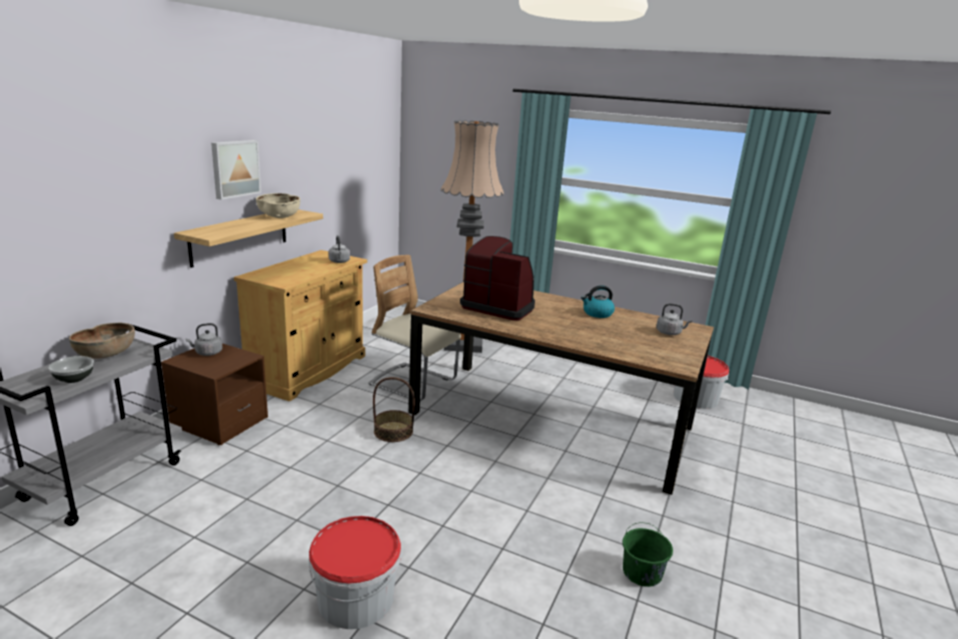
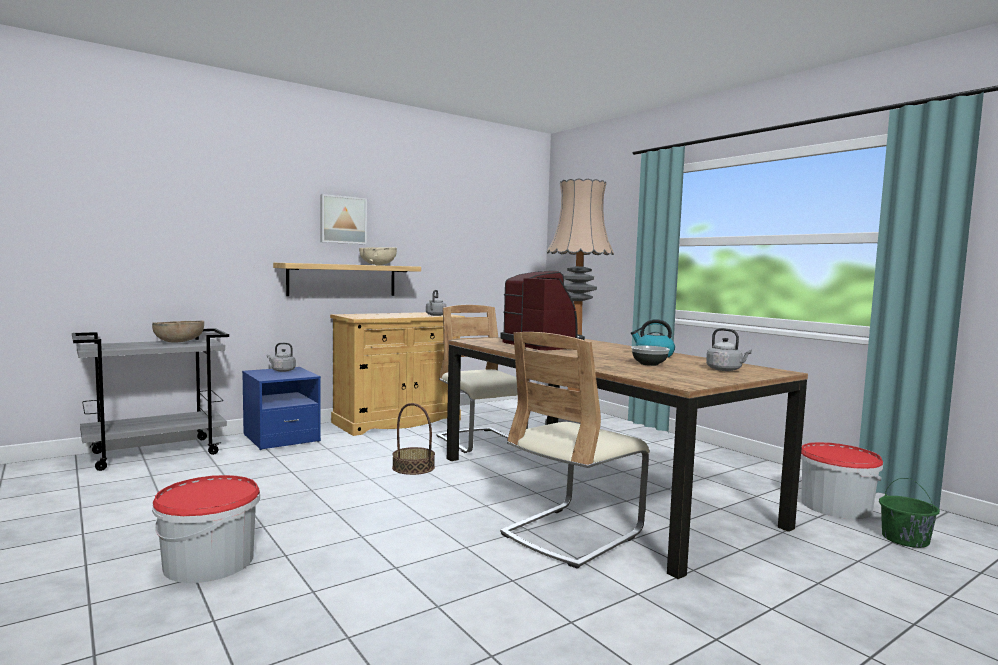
camera: 30 degrees right, 15 degrees down
(74, 379) = (134, 346): bowl -> bowl (649, 364)
(219, 422) = (281, 438): brown nightstand -> blue nightstand
(579, 473) = (572, 533): none -> beige chair
(642, 573) = (534, 634): green bucket -> green bucket (905, 539)

